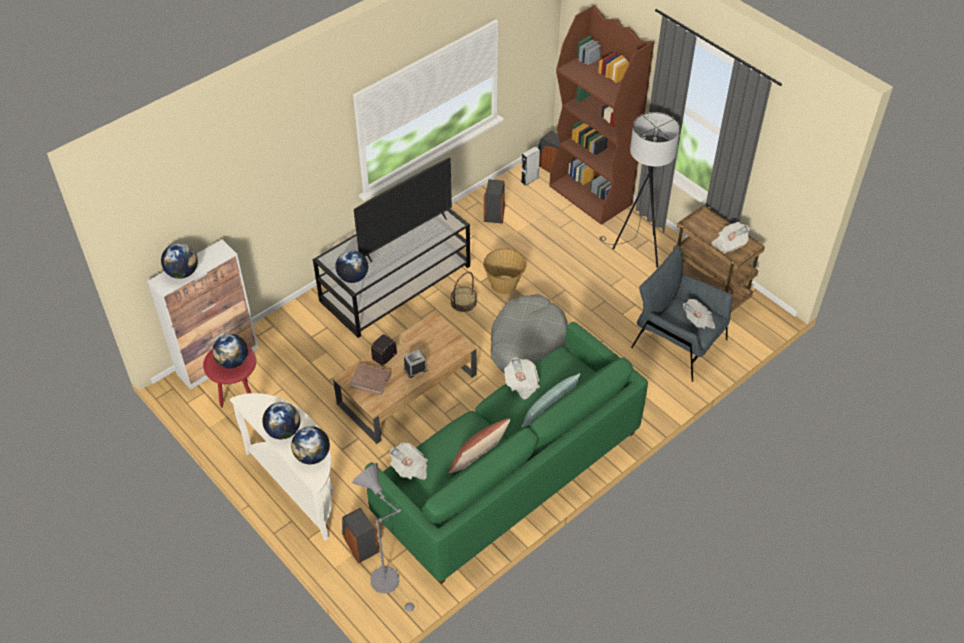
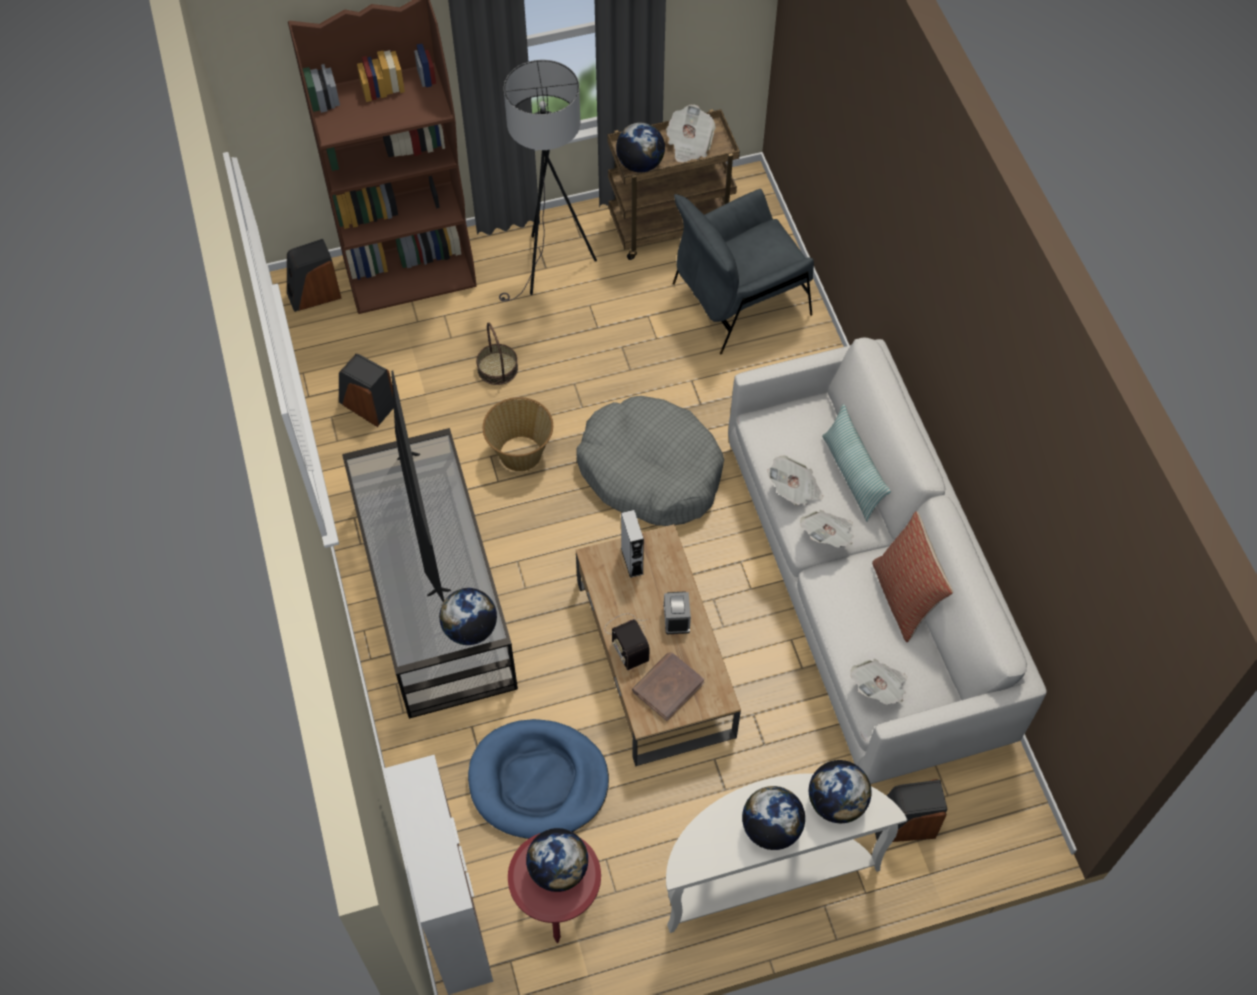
camera: 65 degrees left, 10 degrees up
(182, 272) = (433, 856): globe -> globe (640, 164)
(308, 366) = (538, 781): none -> blue dog bed
(389, 583) = (984, 808): grey floor lamp -> none
(463, 302) = (526, 519): basket -> basket (497, 368)
(508, 473) = (864, 589): green sofa -> white sofa
(529, 180) = (327, 332): grey speaker -> grey speaker (632, 561)
(698, 321) = (768, 248): newspaper -> newspaper (828, 536)

